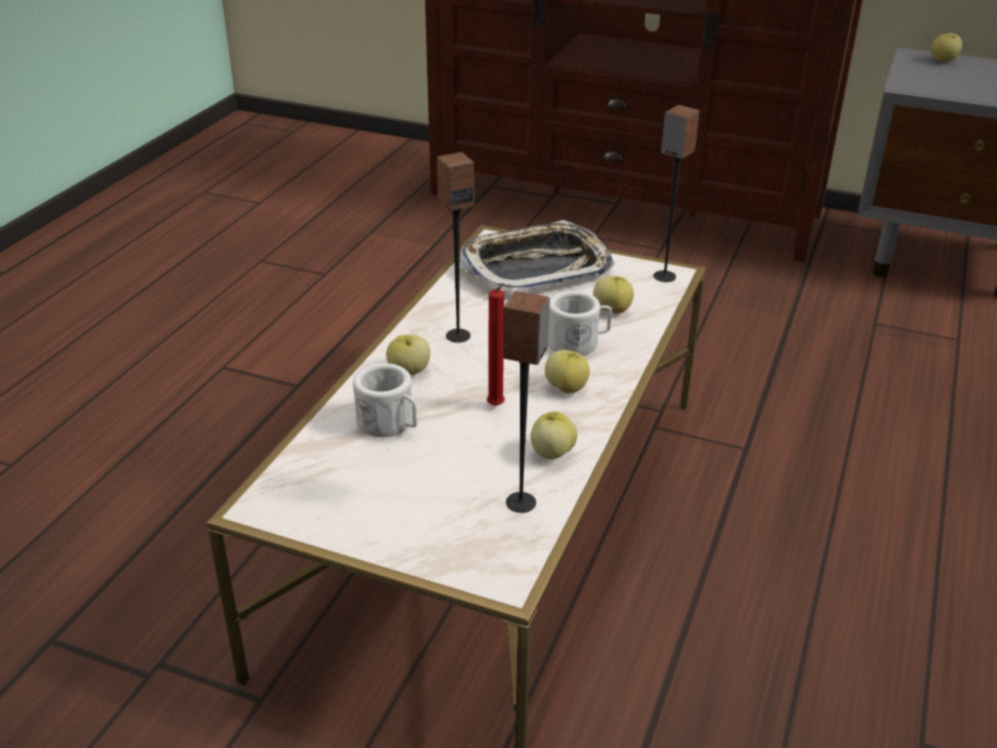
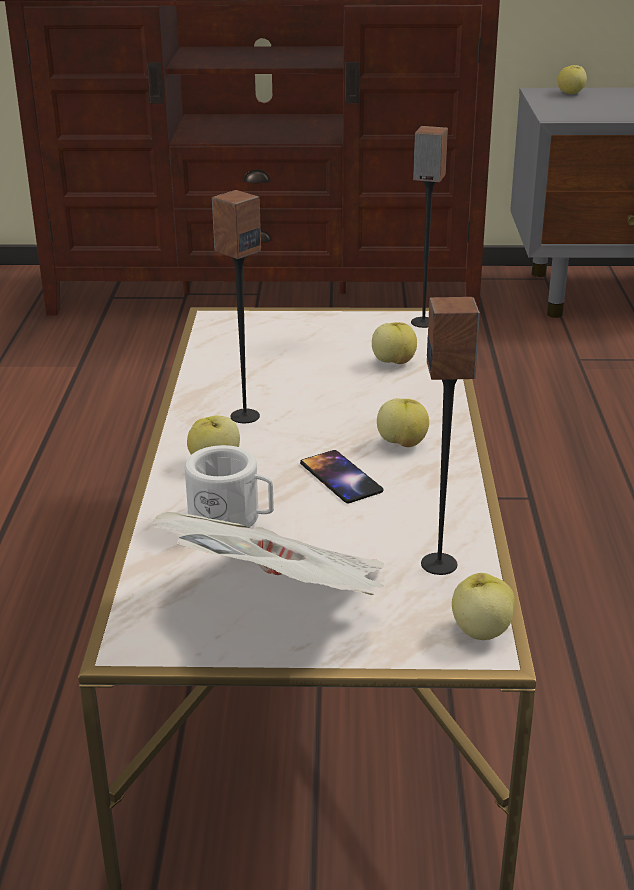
camera: 20 degrees left, 5 degrees down
(381, 504) = (283, 603): none -> newspaper
(496, 407) = (340, 477): red candle -> phone
(536, 266) = (282, 336): tray -> none
(551, 453) = (434, 508): apple -> apple (480, 631)
(578, 343) = (381, 398): white mug -> none

